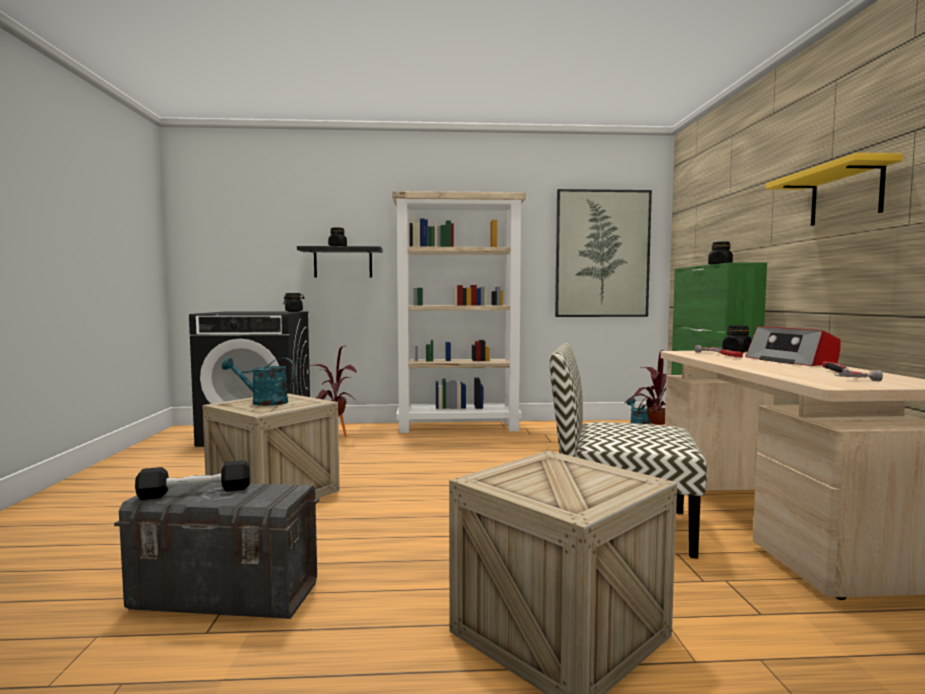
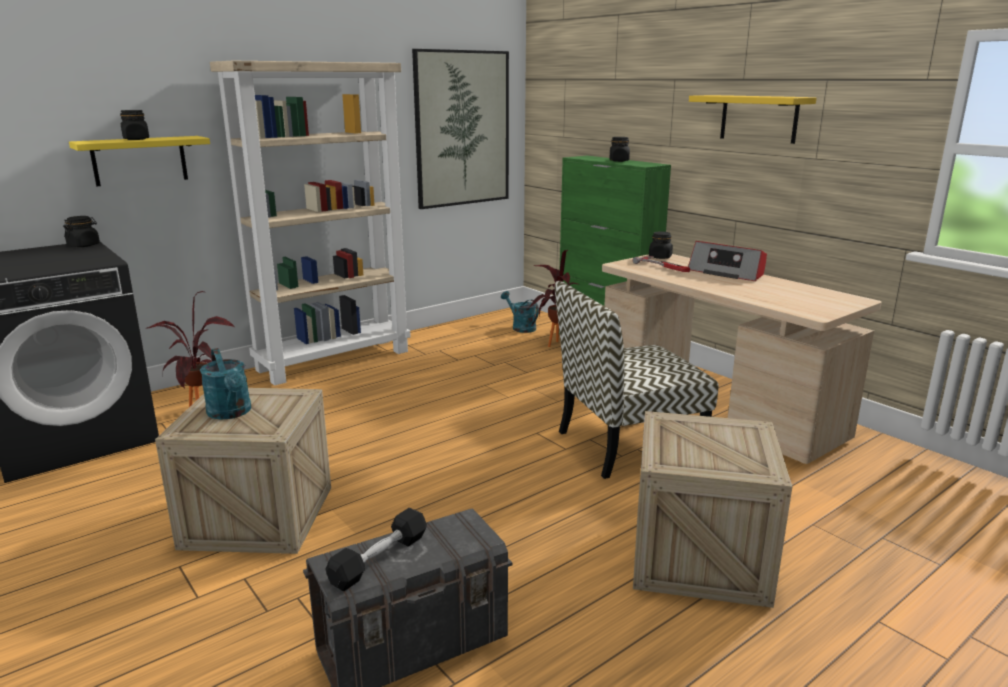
camera: 35 degrees left, 15 degrees up
(263, 402) = (231, 413): turquoise watering can -> turquoise watering can turned 90 degrees counterclockwise
(343, 263) = (139, 160): black shelf -> yellow shelf
(840, 374) = (792, 294): hammer -> none

